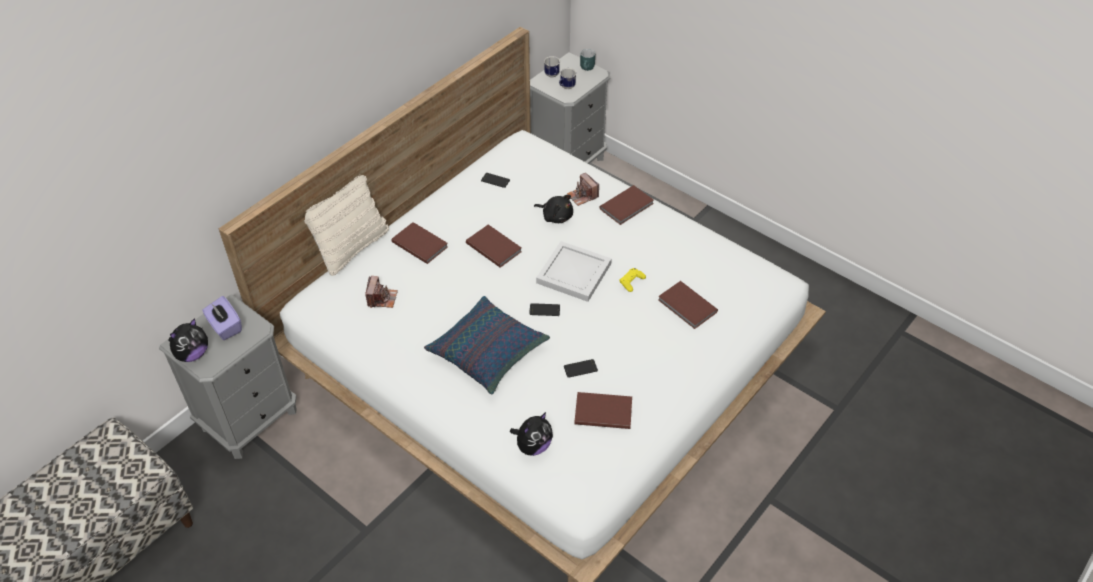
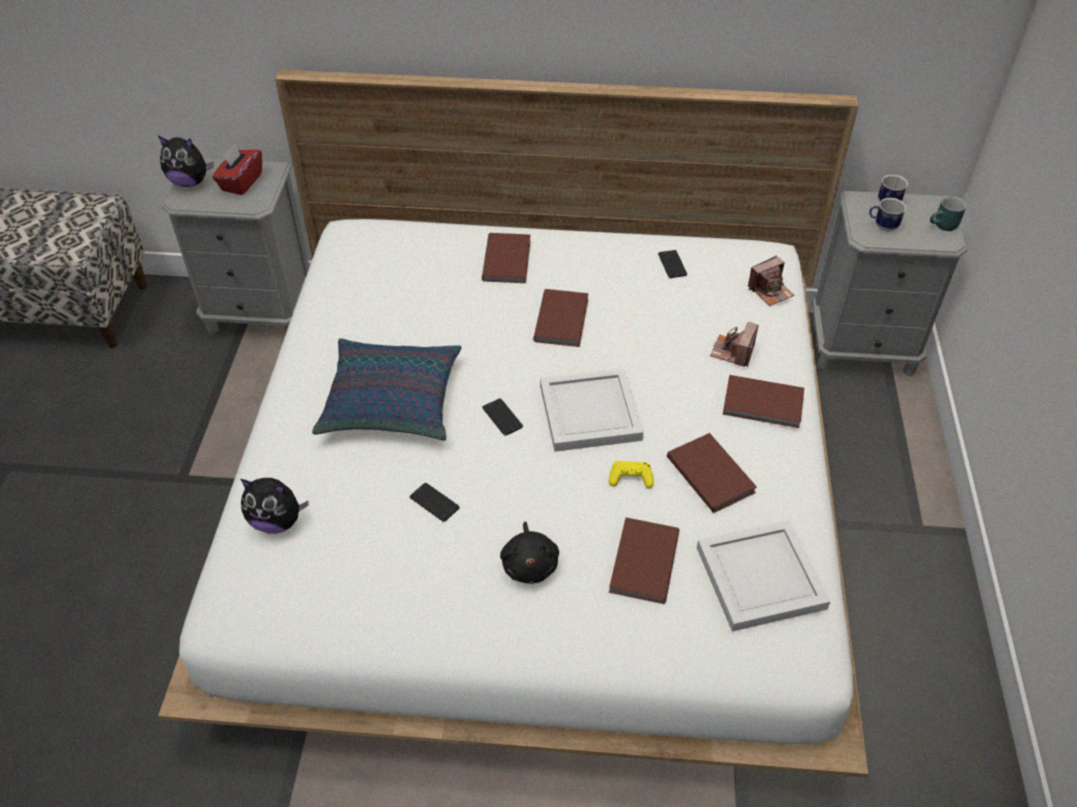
camera: 55 degrees right, 0 degrees up
(225, 327) = (241, 182): purple tissue box -> red tissue box
(351, 248) = (456, 217): beige pillow -> none
(382, 298) = (400, 275): camera -> camera (770, 291)
(556, 216) = (670, 346): black plush toy -> black plush toy (530, 564)
(602, 411) = (380, 562): brown book -> brown book (711, 473)
(727, 271) = (758, 576): none -> white tray

